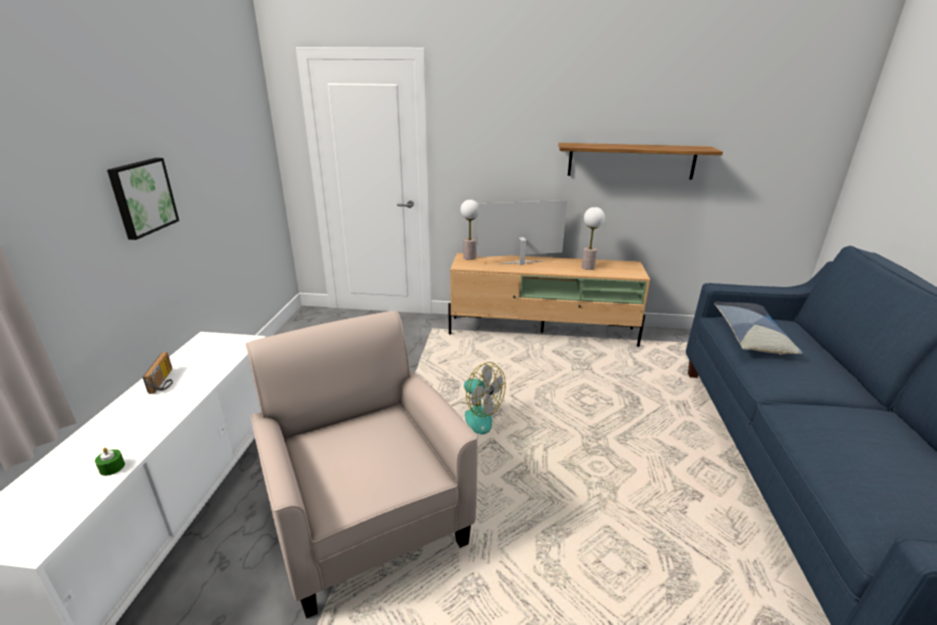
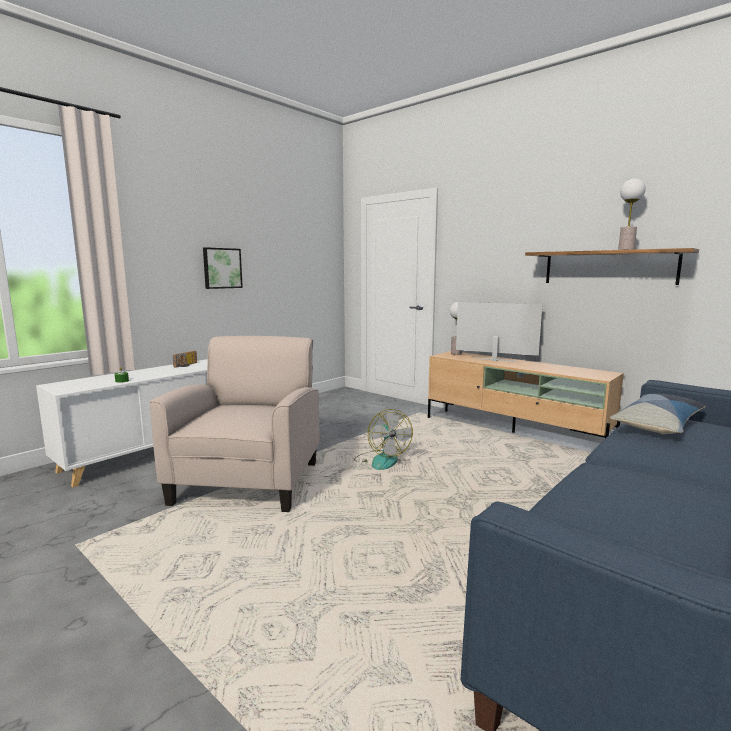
camera: 35 degrees right, 15 degrees down
(588, 267) = (555, 369): table lamp -> table lamp (626, 250)

